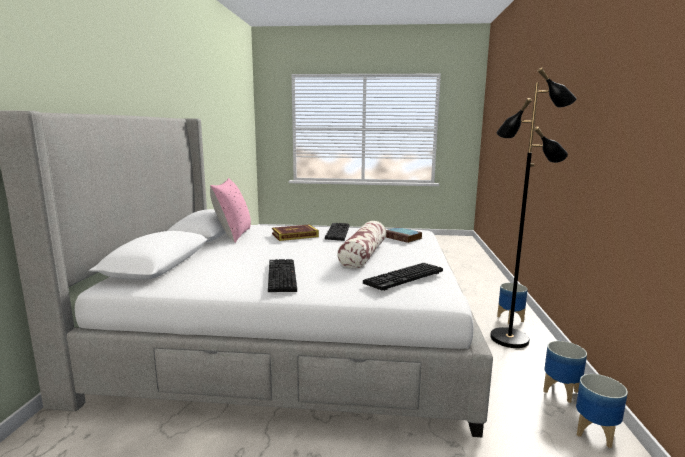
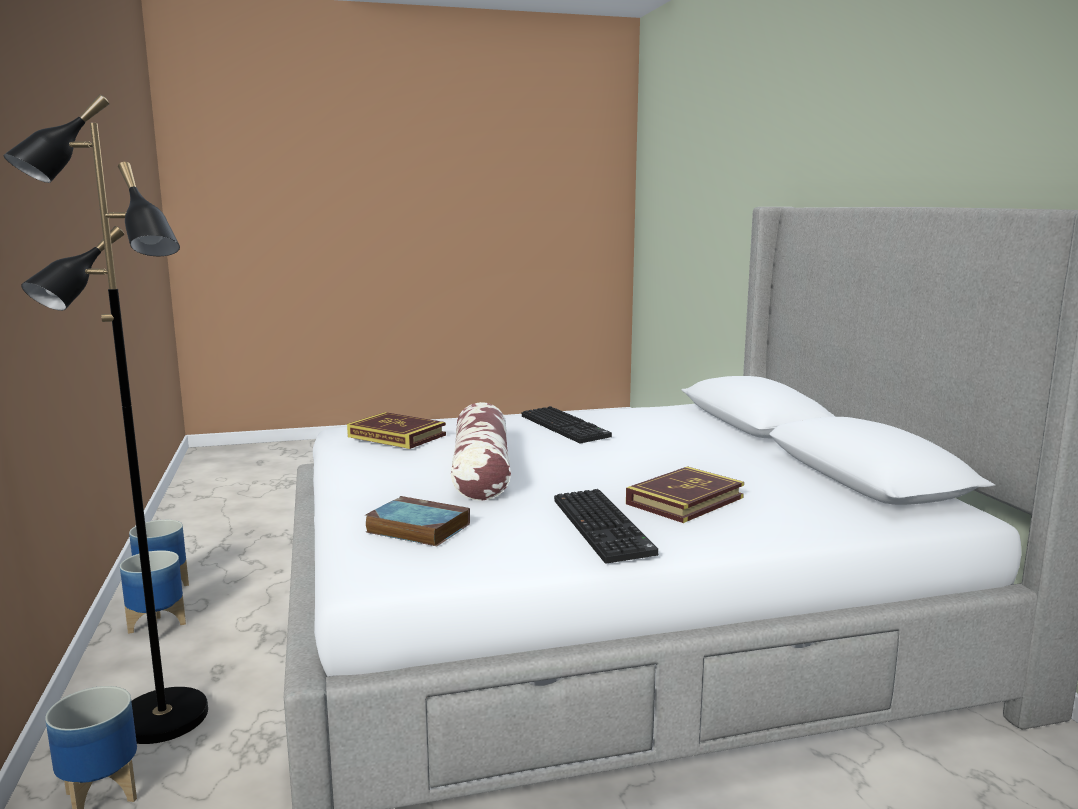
camera: 160 degrees right, 0 degrees up
(233, 235) = (813, 484): pink pillow -> none
(404, 278) = (397, 436): keyboard -> book

